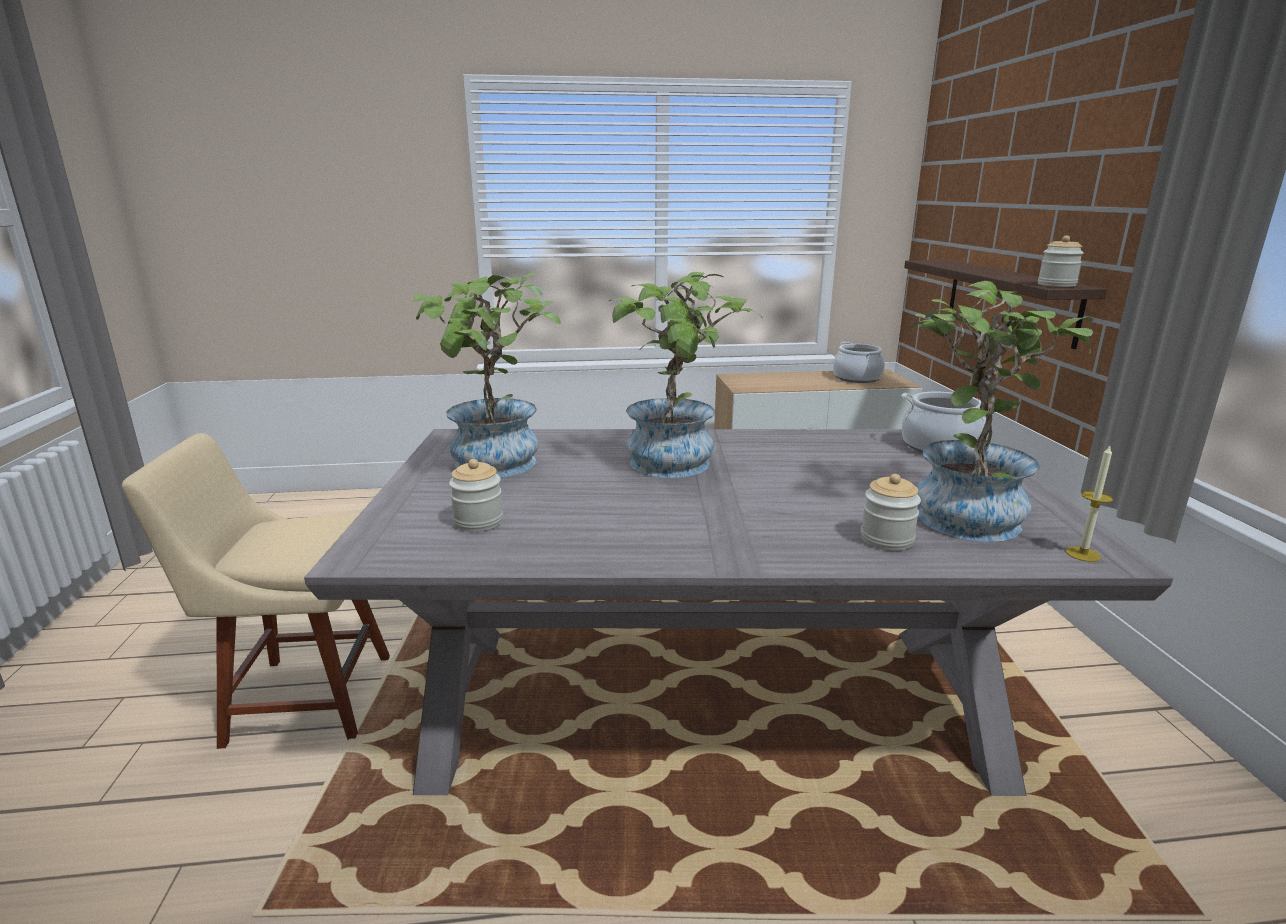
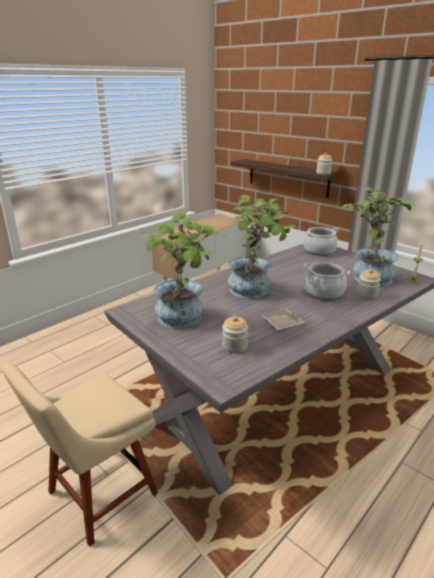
camera: 40 degrees left, 5 degrees up
(619, 518) = (280, 321): none -> plate
(857, 378) = (215, 222): cooking pot -> cooking pot (323, 292)

